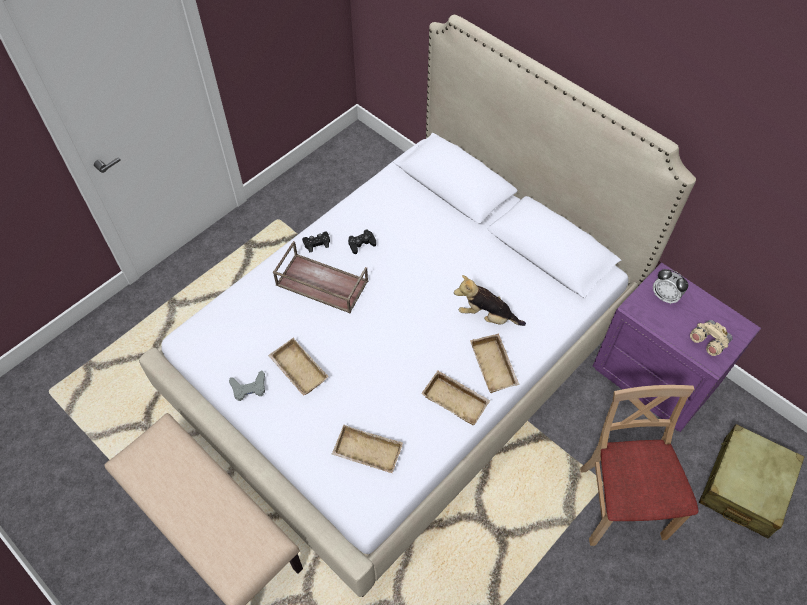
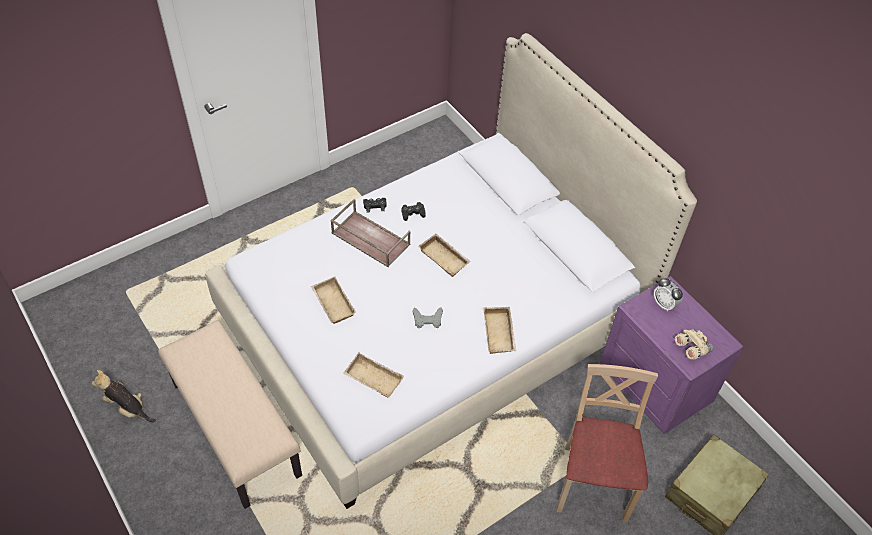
camera: 10 degrees right, 5 degrees down
(249, 388) = (288, 309): grey game controller -> grey game controller (427, 319)
(457, 399) = (459, 353): beige tray -> beige tray (445, 257)
(486, 316) = (504, 292): plush toy -> plush toy (128, 407)

